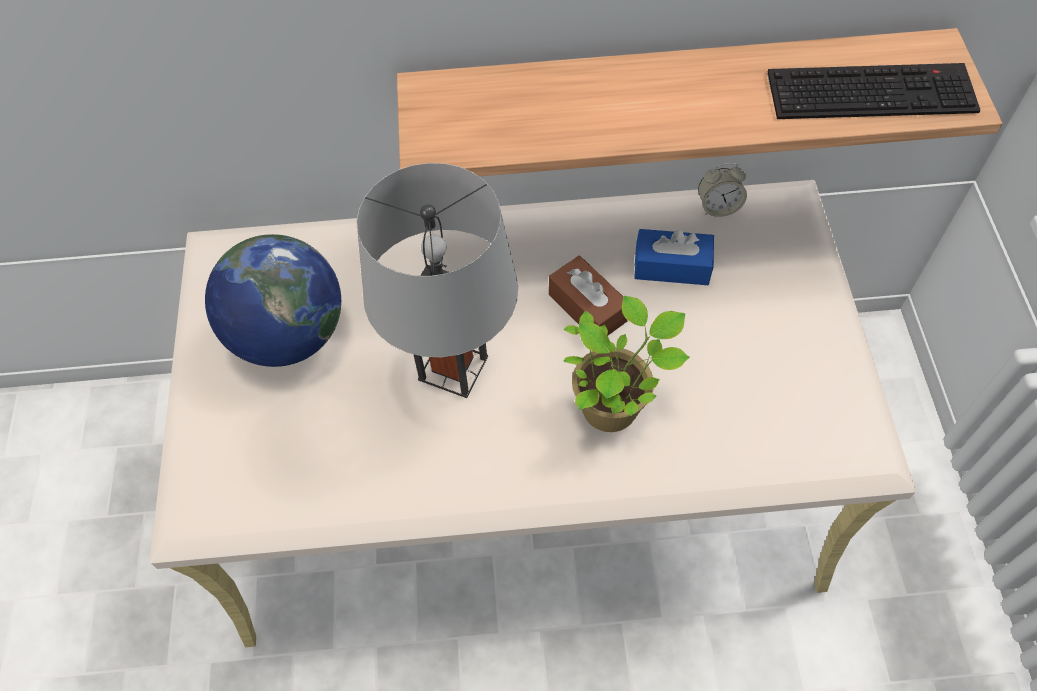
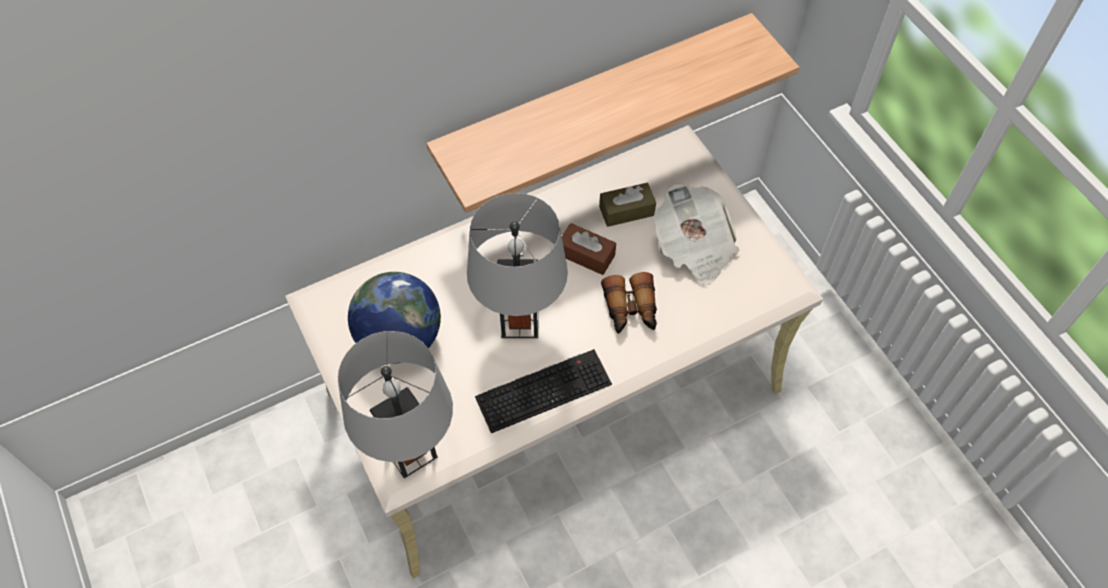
camera: 25 degrees left, 0 degrees up
(221, 493) = (411, 453): none -> grey table lamp
(613, 406) = (630, 310): potted plant -> binoculars
(672, 266) = (626, 211): blue tissue box -> brown tissue box
(718, 207) = (638, 162): alarm clock -> none
(746, 349) = (694, 248): none -> newspaper
(872, 90) = (720, 68): keyboard -> keyboard (544, 389)

